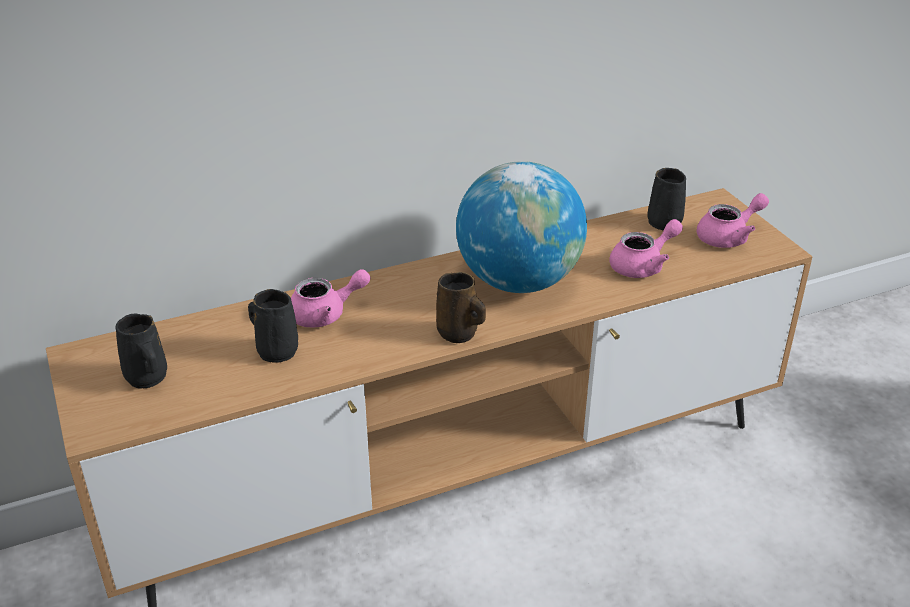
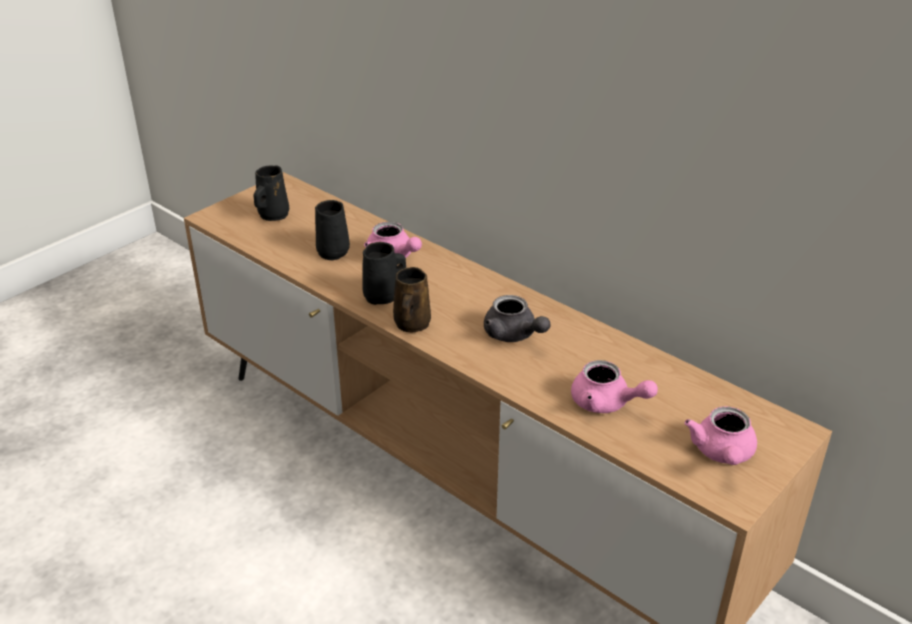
camera: 65 degrees right, 0 degrees up
(518, 281) = (514, 335): globe -> grey teapot
(663, 221) = (707, 400): black mug -> black mug (383, 296)
(729, 237) = (722, 454): pink teapot -> pink teapot turned 60 degrees clockwise

